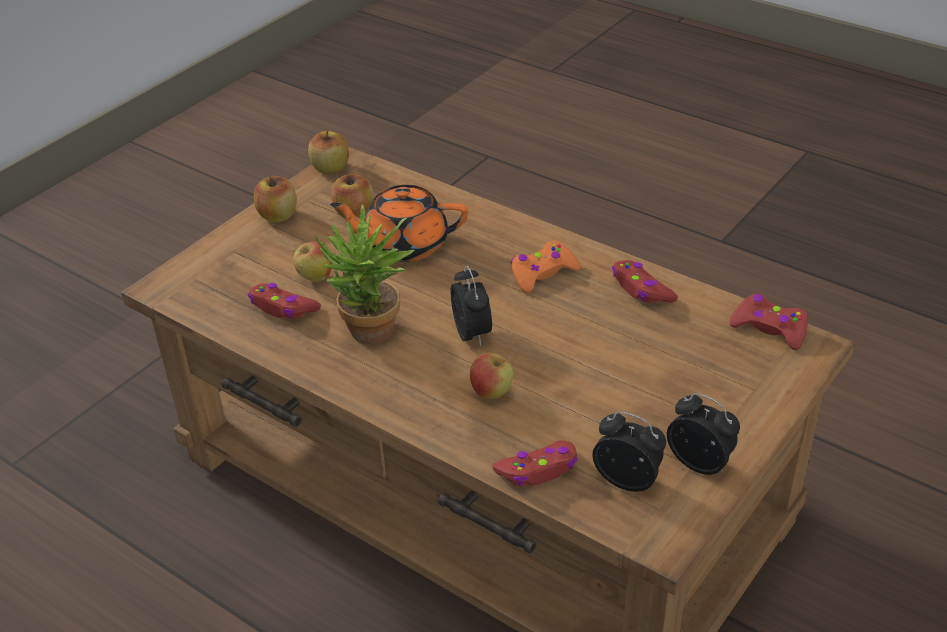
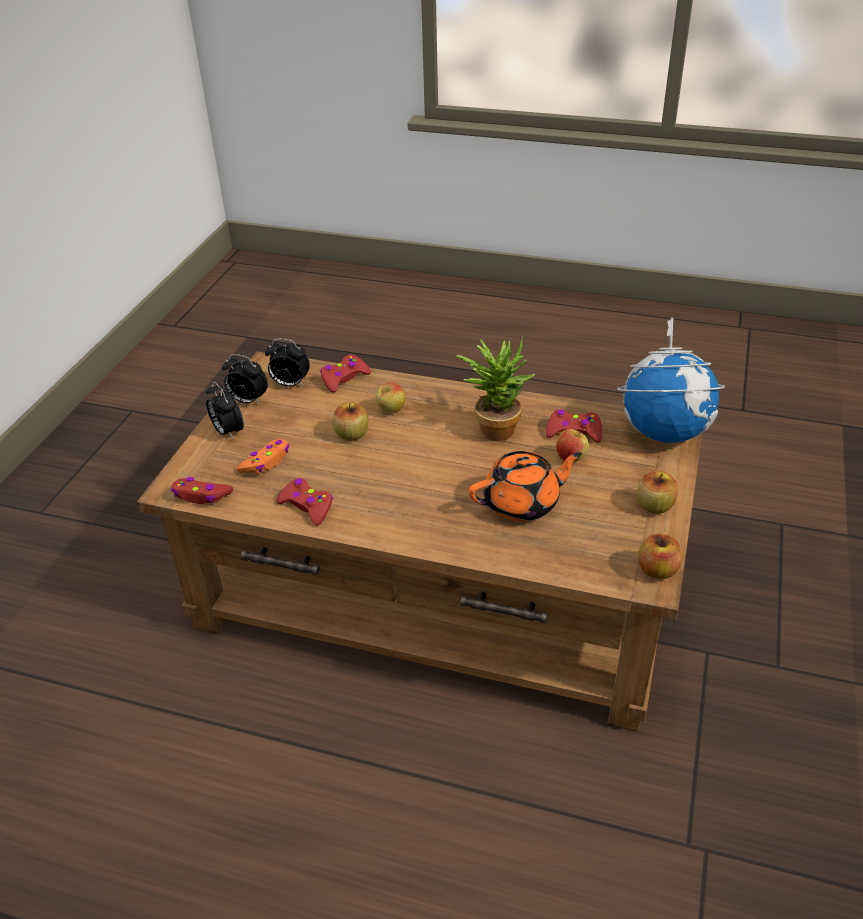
camera: 160 degrees right, 0 degrees up
(182, 284) = (665, 432): none -> globe
(354, 213) = (590, 524): apple -> apple (351, 434)
(472, 334) = (423, 443): alarm clock -> alarm clock (227, 432)
(542, 273) = (393, 502): orange game controller -> orange game controller (266, 462)

